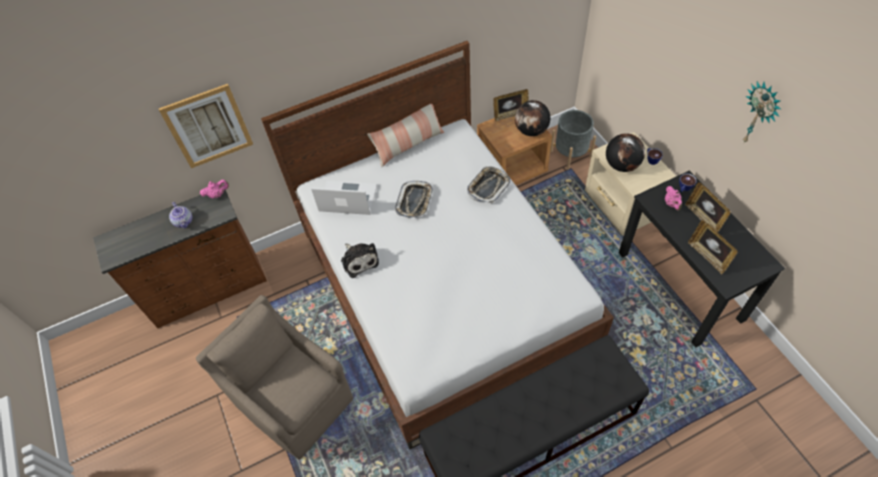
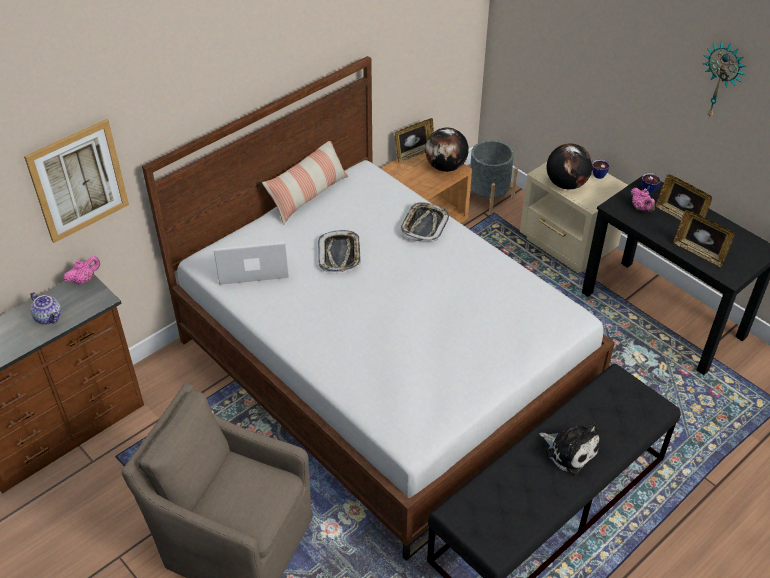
camera: 20 degrees left, 10 degrees down
(359, 260) = (293, 329): plush toy -> plush toy (569, 450)

